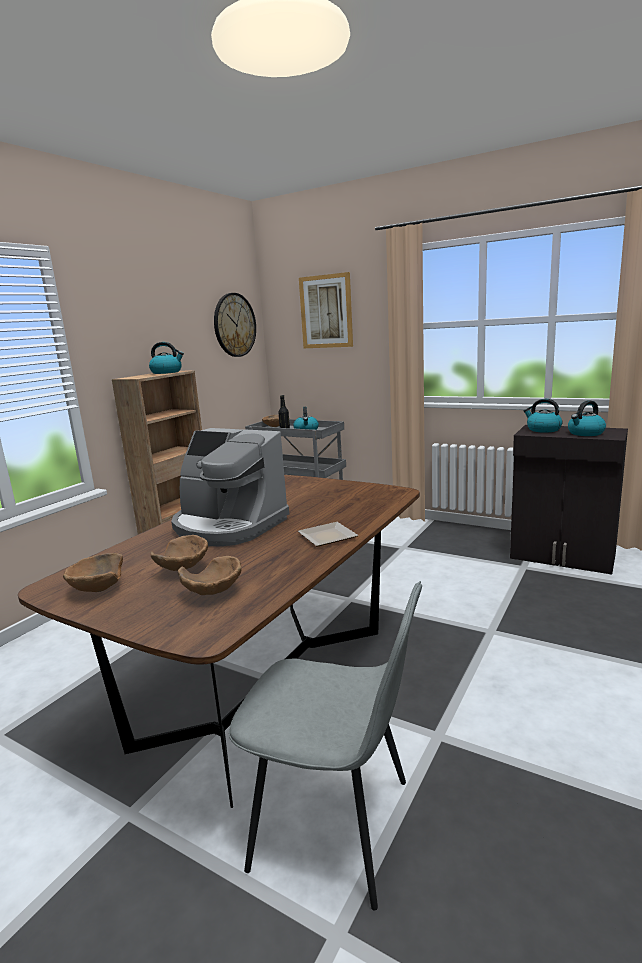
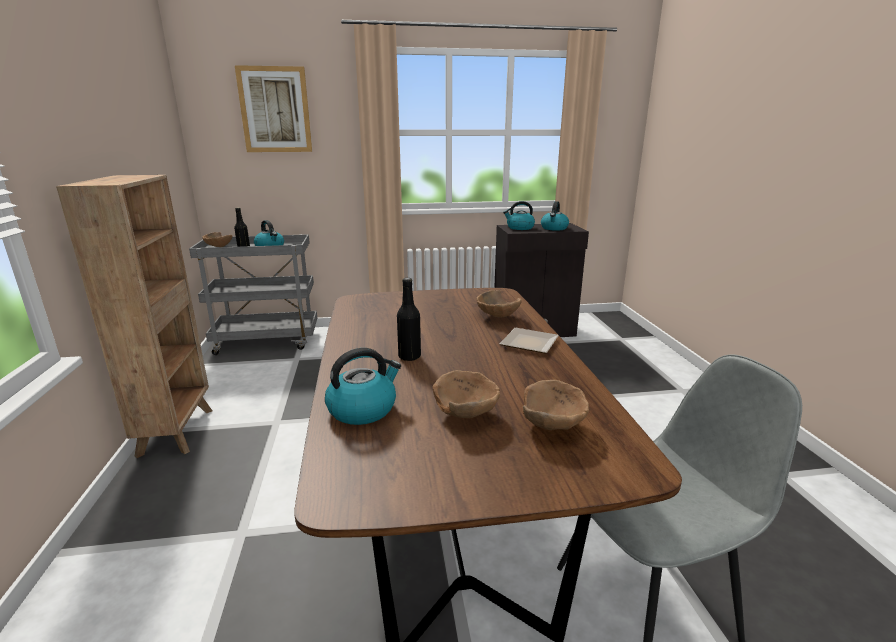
camera: 40 degrees left, 5 degrees up
(97, 589) = (414, 472): brown bowl -> brown bowl (497, 317)
(167, 372) = (129, 177): kettle -> kettle (363, 409)
(228, 526) = (409, 357): coffee machine -> black bottle
(234, 325) = (159, 117): wall clock -> none

